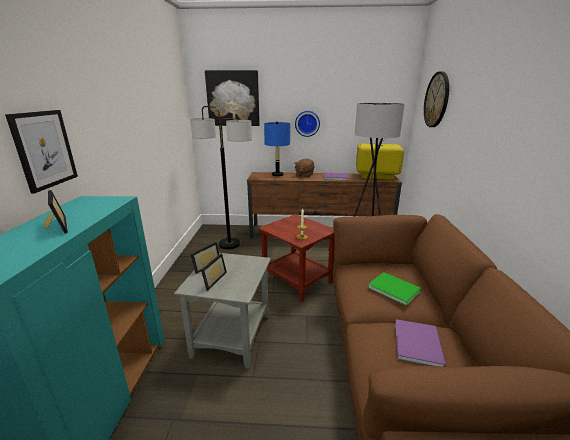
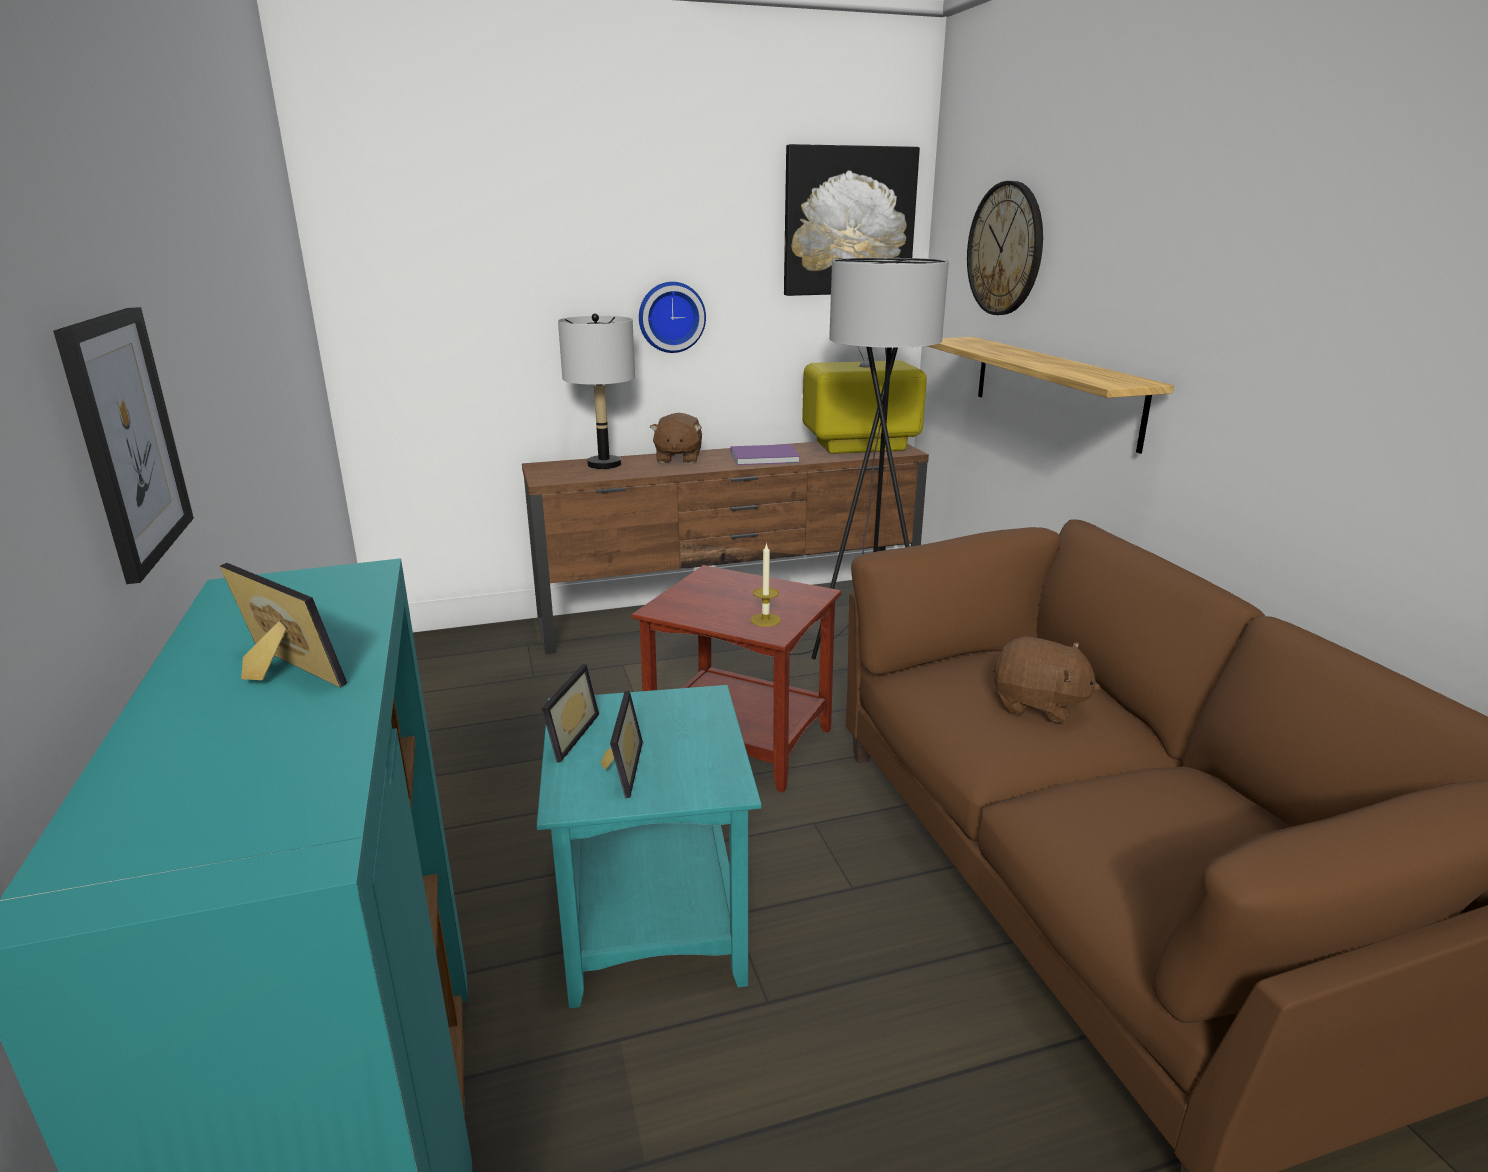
camera: 20 degrees left, 0 degrees up
(229, 244) = (496, 681): floor lamp -> none
(231, 335) = (649, 918): grey side table -> turquoise side table
(233, 98) = (452, 252): picture -> picture (848, 221)
(277, 175) = (604, 464): blue table lamp -> grey table lamp
(393, 288) = (1038, 704): green book -> brown plush toy
(419, 343) = (1163, 807): purple book -> none
(445, 159) = (1054, 389): none -> shelf

